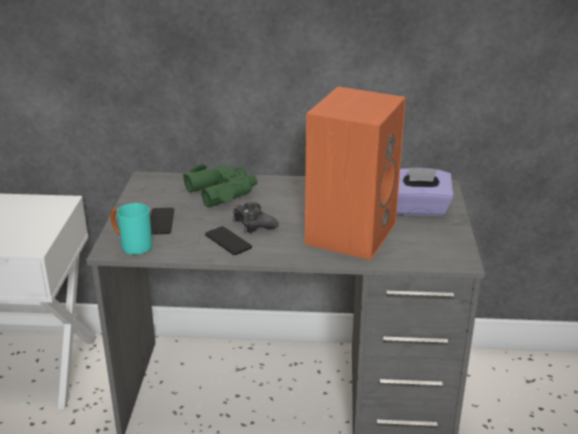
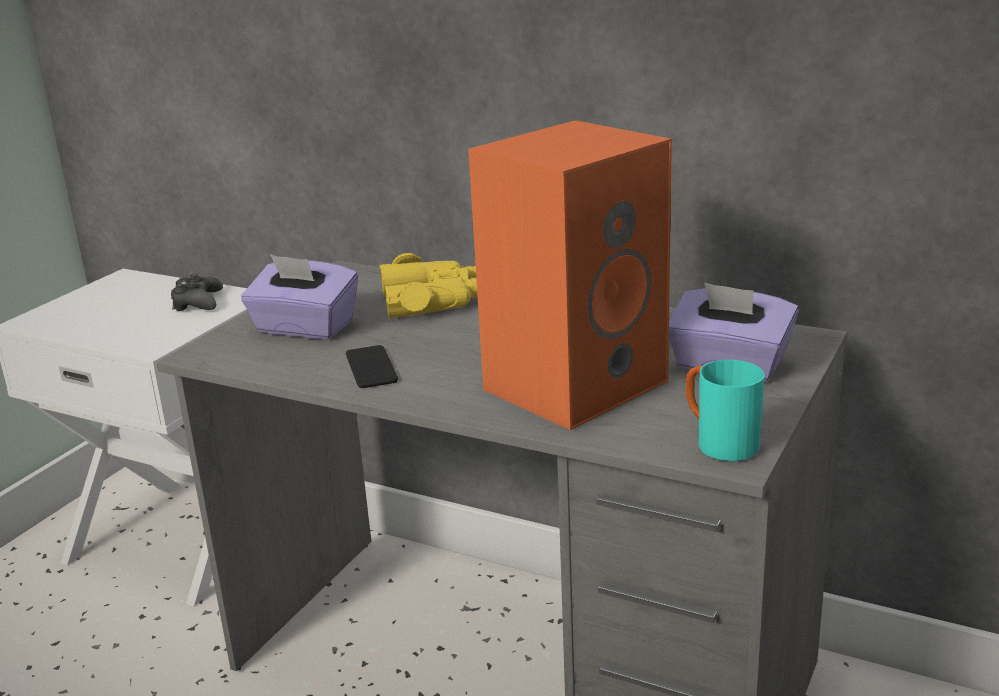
camera: 25 degrees right, 5 degrees down
(131, 245) = (232, 353): turquoise mug -> turquoise mug (718, 443)
(161, 221) = (304, 328): phone -> purple tissue box
(222, 191) = (432, 300): green binoculars -> yellow binoculars
(254, 223) = (434, 349): black game controller -> black game controller (197, 302)

